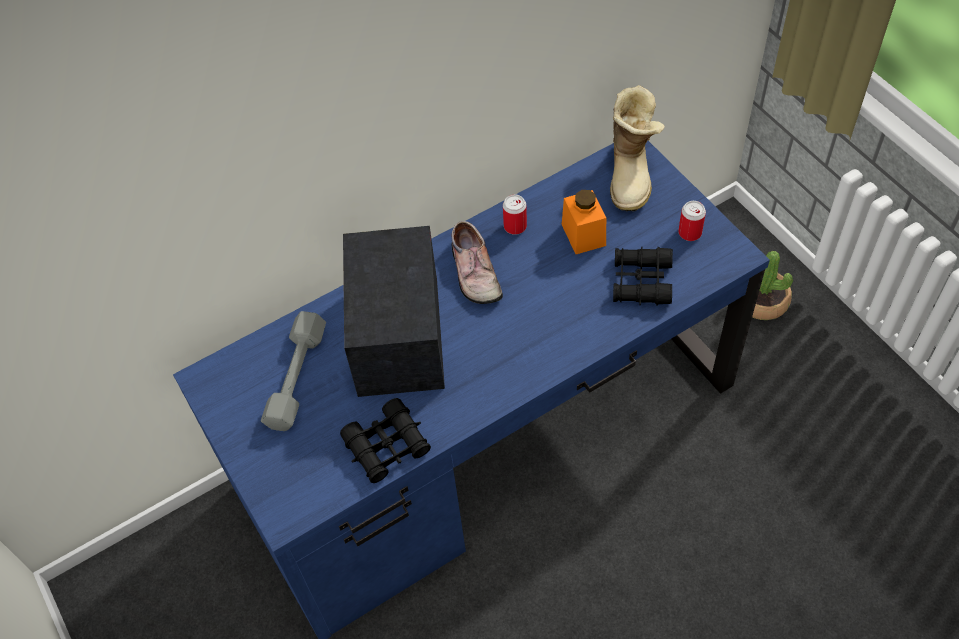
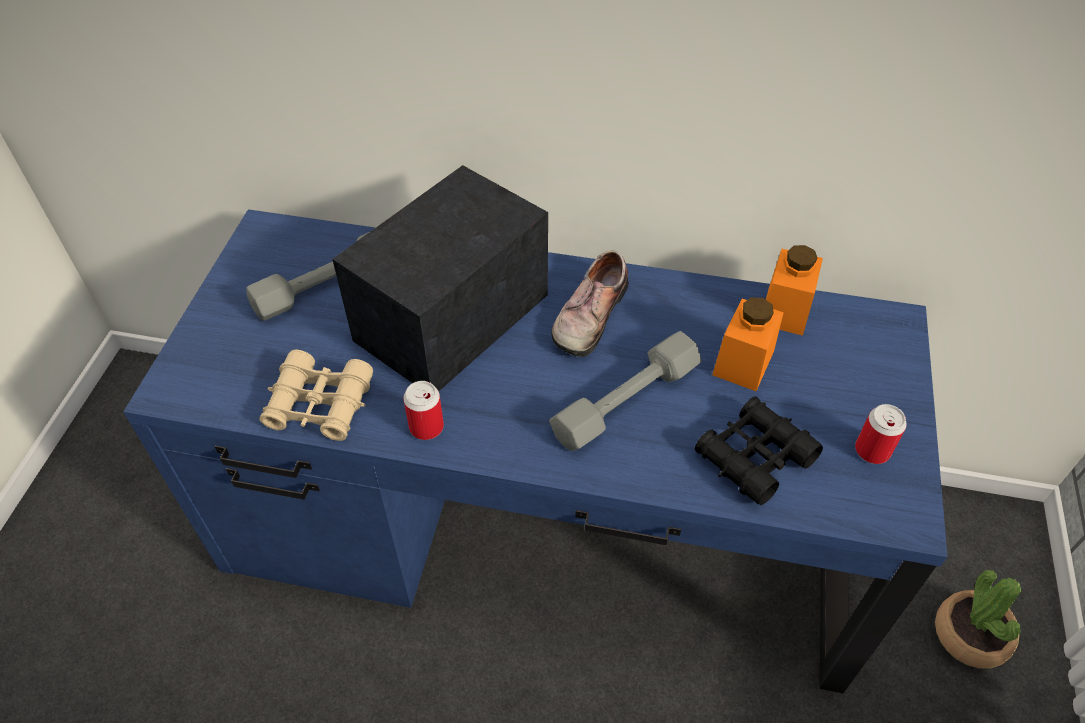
camera: 40 degrees right, 5 degrees down
(387, 446) = (320, 404): black binoculars -> beige binoculars
(515, 226) = (680, 304): can -> can (426, 427)
(549, 304) = (626, 401): none -> grey dumbbell
(573, 187) = (785, 310): none -> orange jar
(632, 174) = (868, 343): boot -> none

